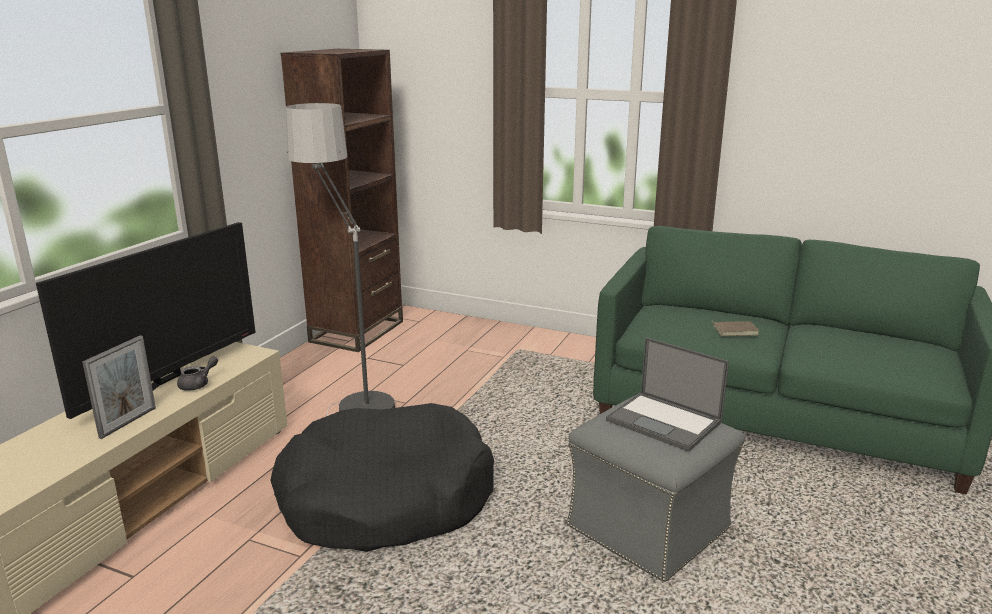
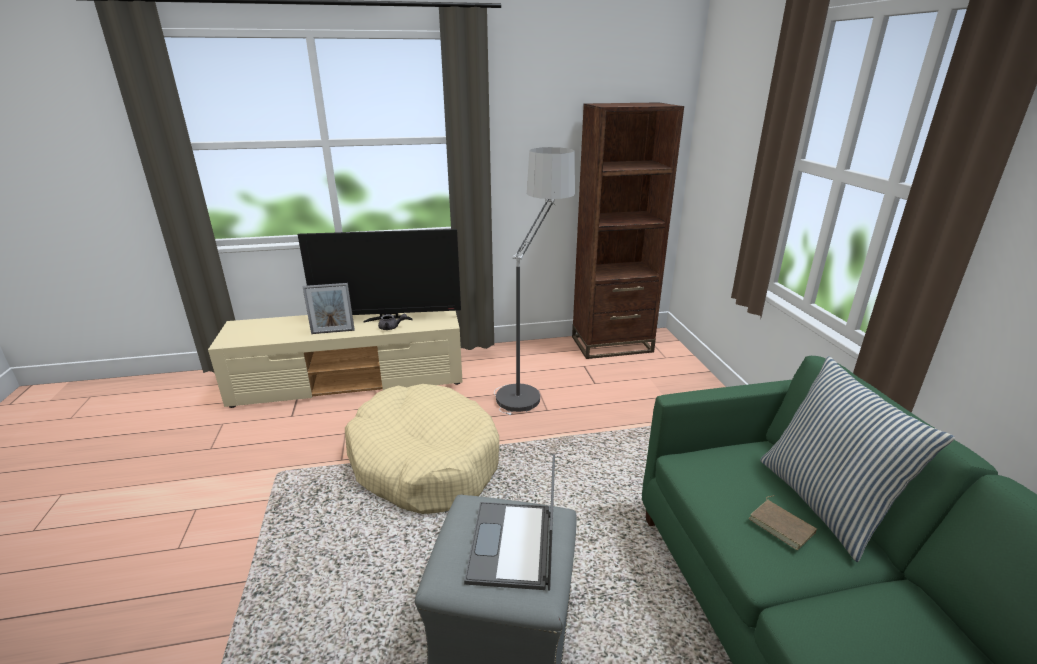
camera: 55 degrees right, 5 degrees up
(386, 499) = (424, 462): black dog bed -> beige dog bed
(725, 313) = (824, 502): none -> pillow

